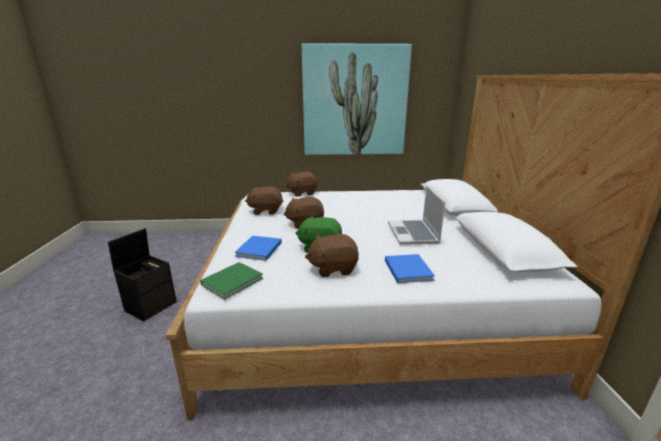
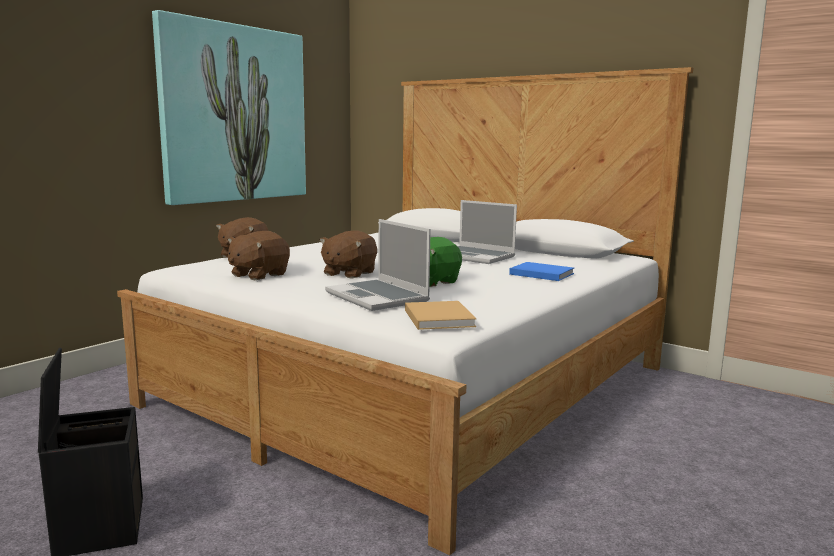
camera: 50 degrees left, 10 degrees down
(234, 281) = (438, 317): green book -> beige book
(258, 250) = (378, 297): blue book -> laptop
(333, 268) = (489, 288): brown plush toy -> none

